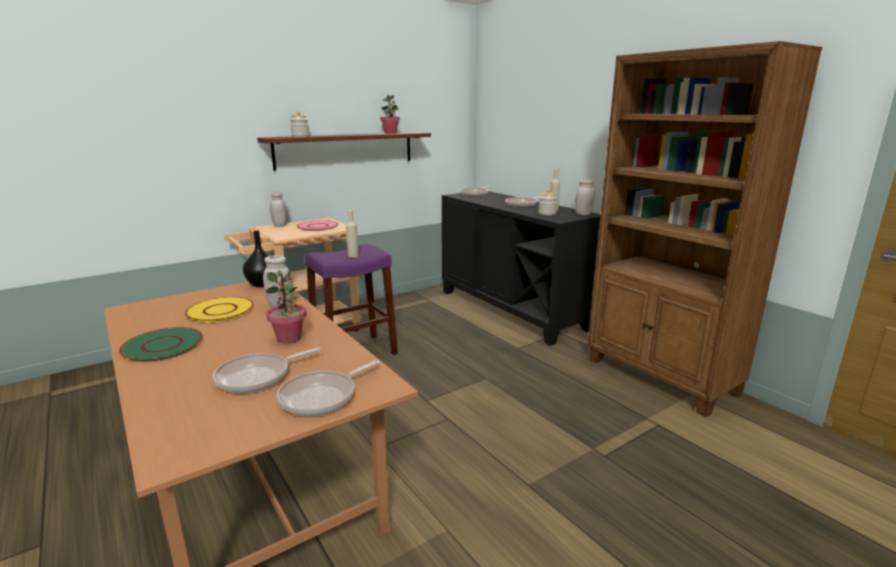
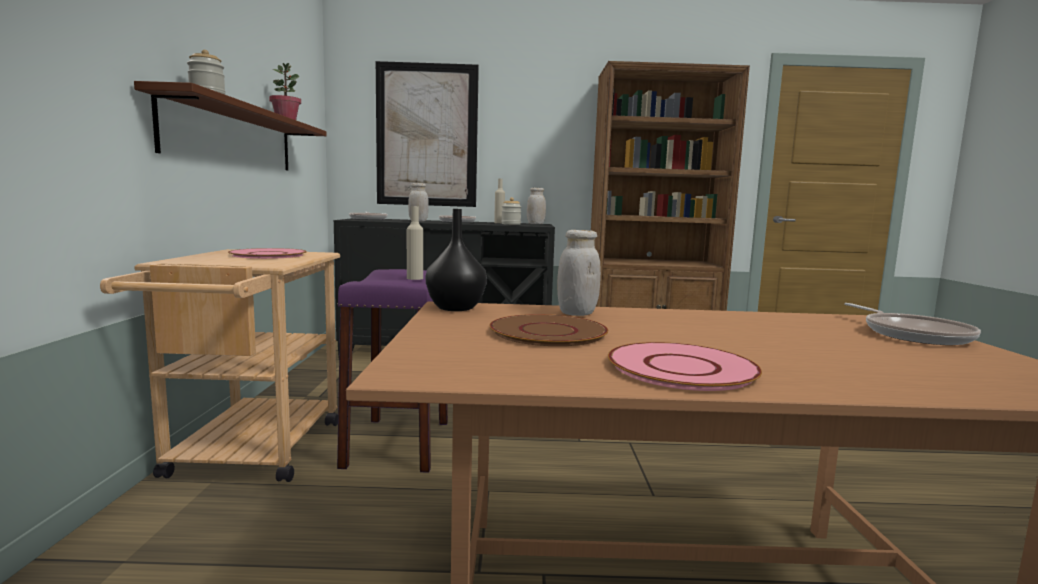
camera: 55 degrees left, 10 degrees down
(163, 345) = (681, 368): green plate -> pink plate
(220, 311) = (548, 332): yellow plate -> brown plate
(258, 377) = (847, 345): frying pan -> none
(280, 225) = (191, 259): white jar -> white jar (418, 221)
(289, 338) = (718, 324): potted plant -> none
(526, 126) = (427, 135): none -> picture

